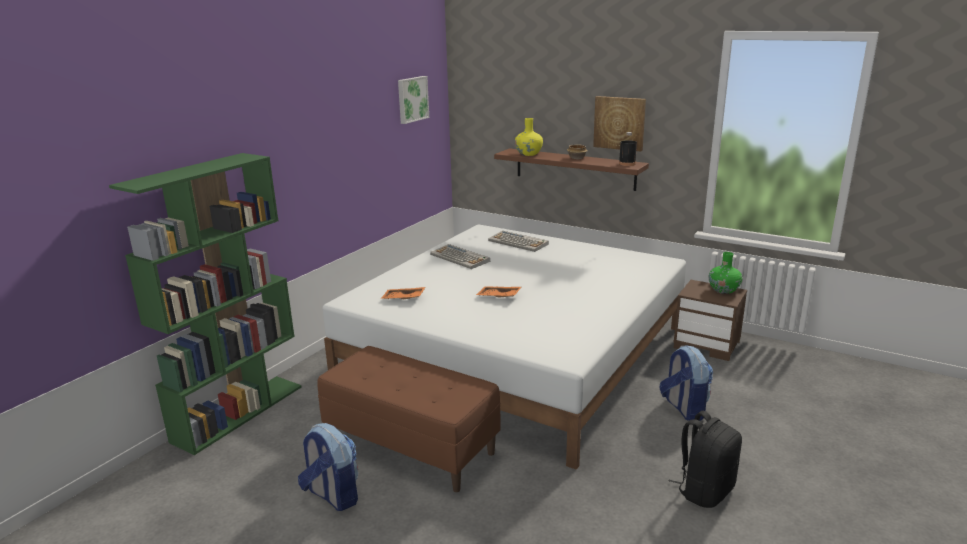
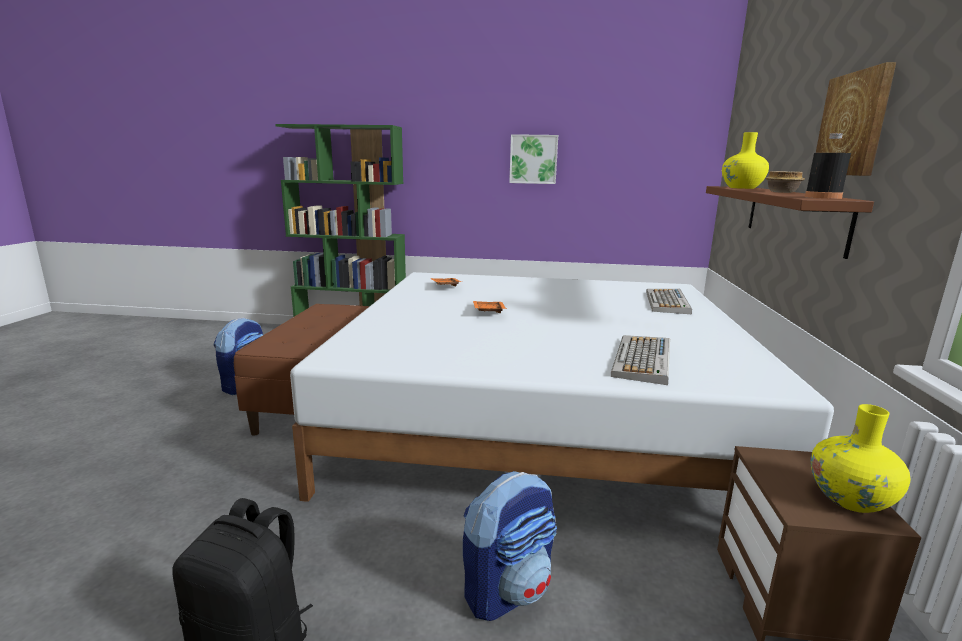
camera: 65 degrees right, 5 degrees down
(412, 99) = (649, 115): picture -> picture (533, 159)
(460, 258) = (575, 289): keyboard -> keyboard (643, 360)
(723, 290) = (850, 499): green vase -> yellow vase

